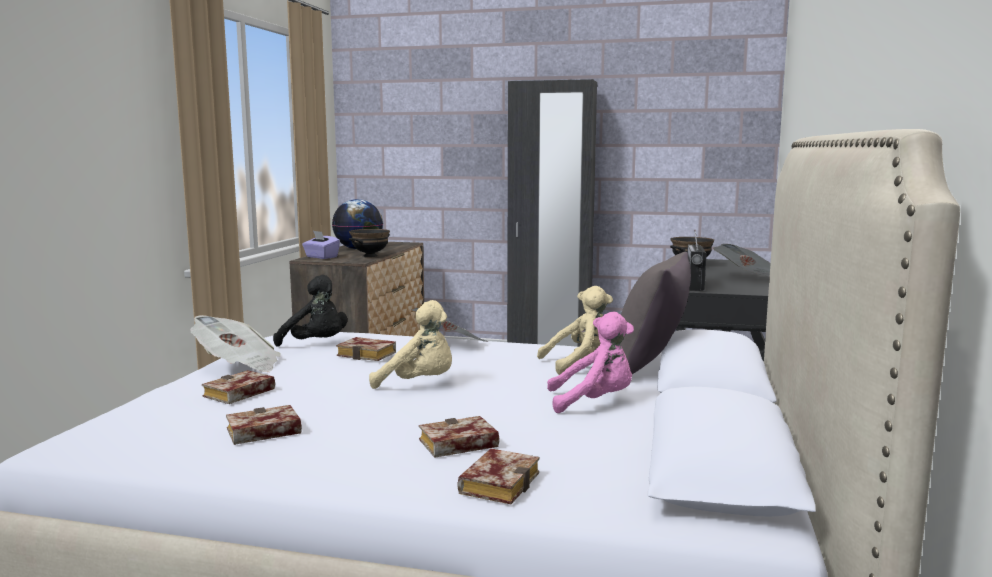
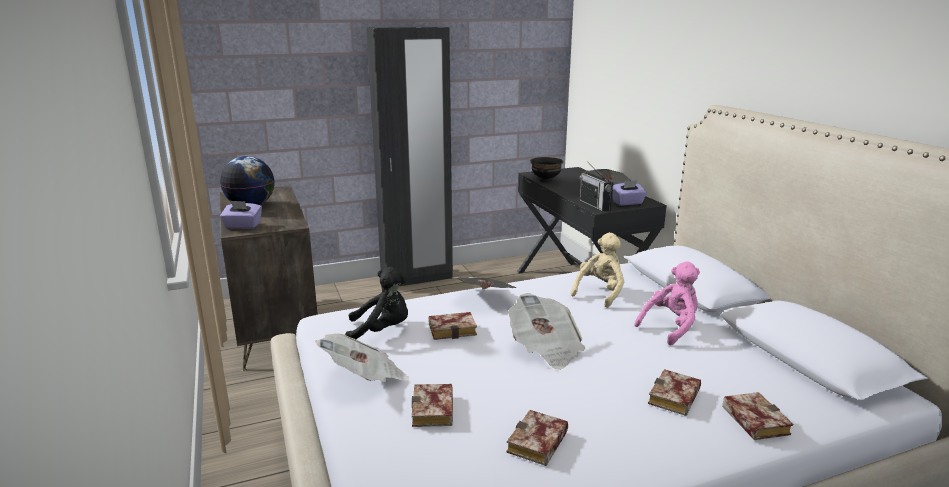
camera: 35 degrees left, 10 degrees up
(370, 256) = (288, 215): black bowl -> none
(420, 384) = (545, 349): beige plush toy -> newspaper
(650, 369) = (644, 285): grey pillow -> none
(744, 289) = (627, 203): none -> purple tissue box

